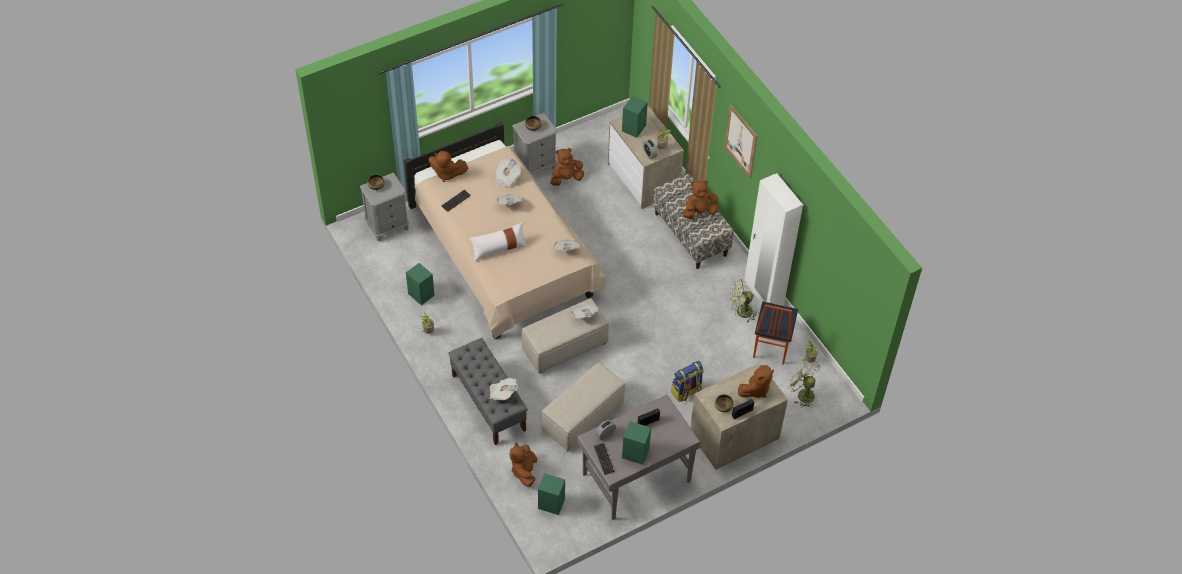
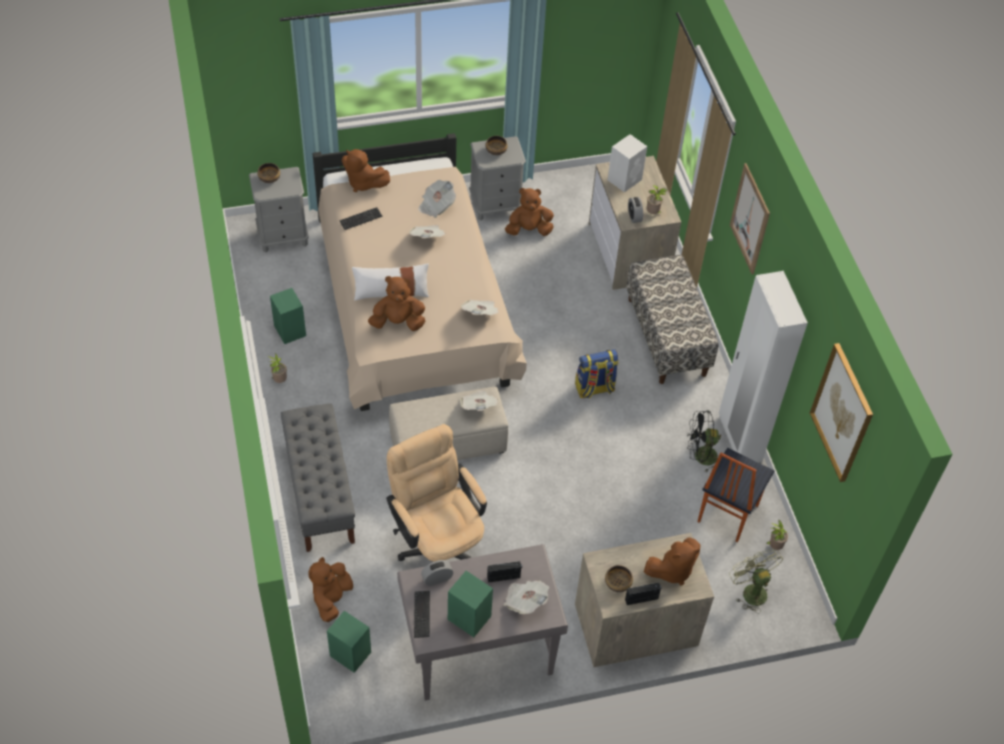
camera: 15 degrees right, 0 degrees up
(502, 393) = (328, 484): newspaper -> newspaper (525, 601)
(583, 417) = (438, 544): beige ottoman -> beige office chair
(634, 128) = (625, 179): green speaker -> white speaker
(686, 392) = (589, 546): backpack -> backpack (594, 388)
(699, 212) = (680, 308): brown plush toy -> brown plush toy (398, 322)
(741, 313) = (700, 457): green fan -> black fan
(841, 258) = (842, 413): none -> picture

